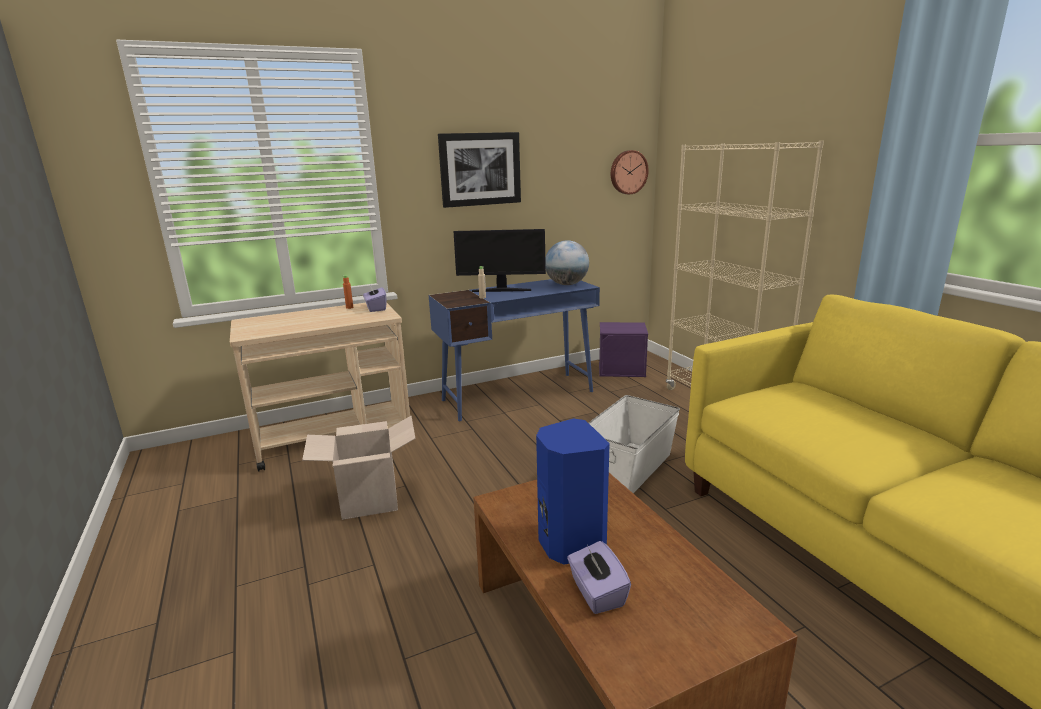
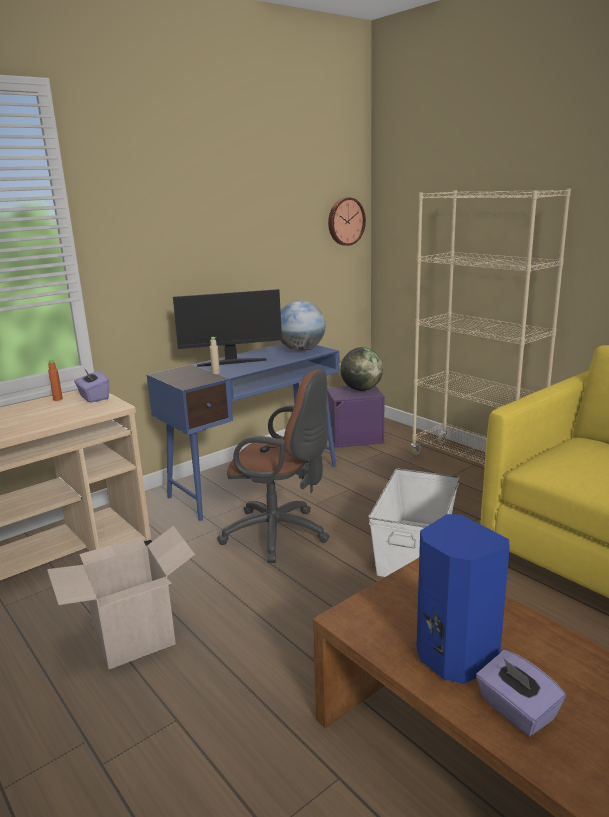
camera: 15 degrees left, 0 degrees up
(480, 169) = (193, 222): picture -> none
(518, 440) = (280, 534): none -> brown office chair
(630, 326) = (361, 389): none -> globe

